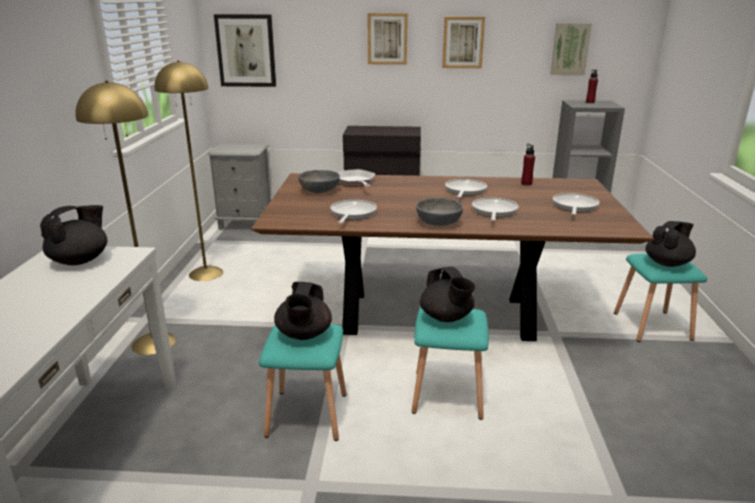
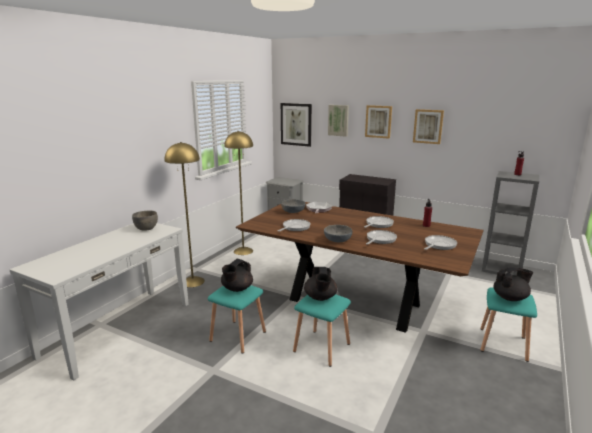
camera: 25 degrees right, 5 degrees down
(80, 260) = (146, 229): black teapot -> grey bowl
(570, 49) = (507, 135): picture -> picture (338, 120)

